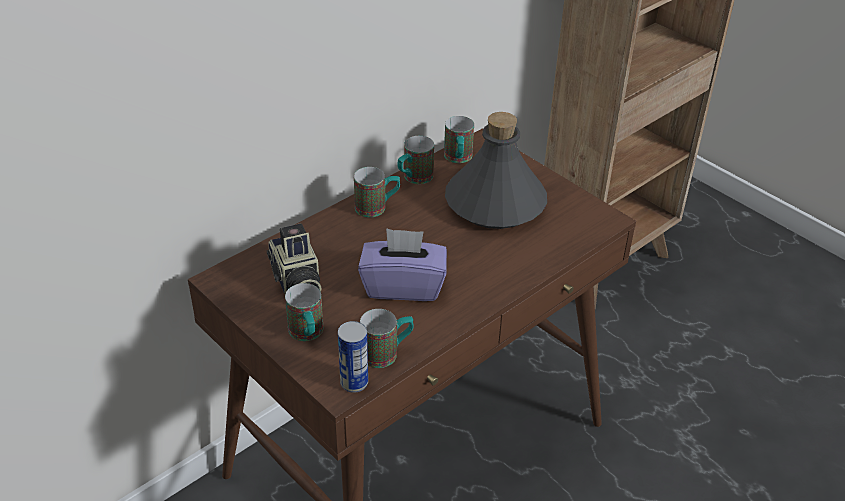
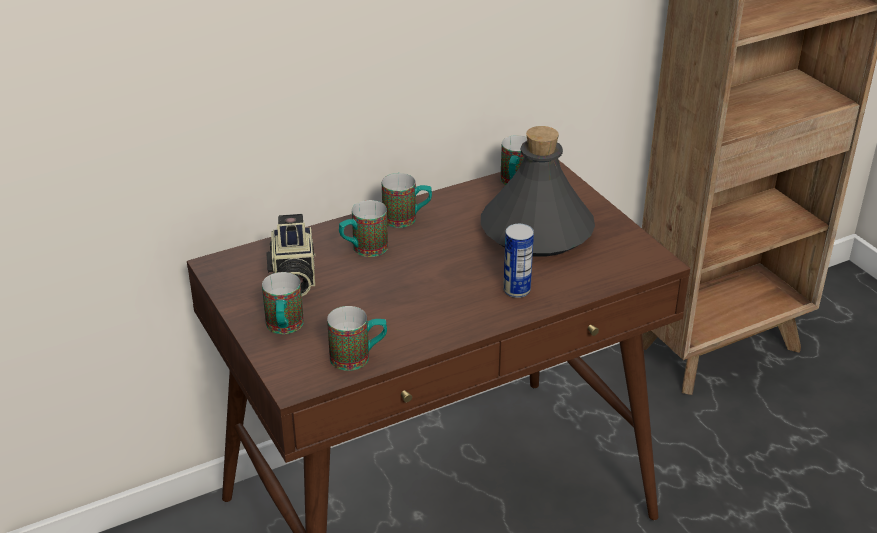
camera: 15 degrees right, 5 degrees down
(354, 383) = (313, 380): can -> can (516, 290)
(403, 286) = (403, 297): purple tissue box -> none
(413, 178) = (458, 196): mug -> mug (363, 250)

